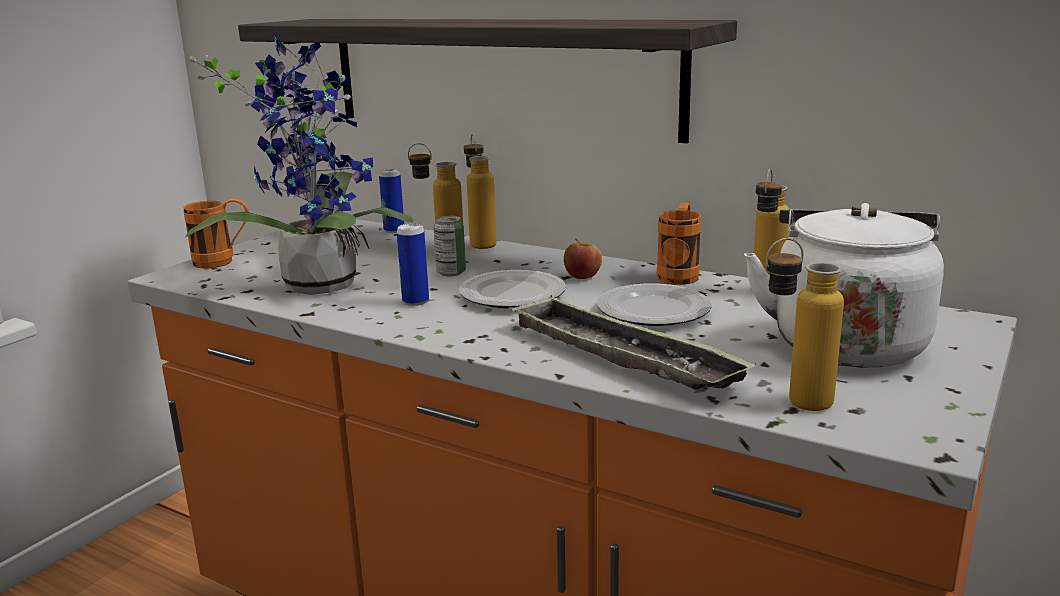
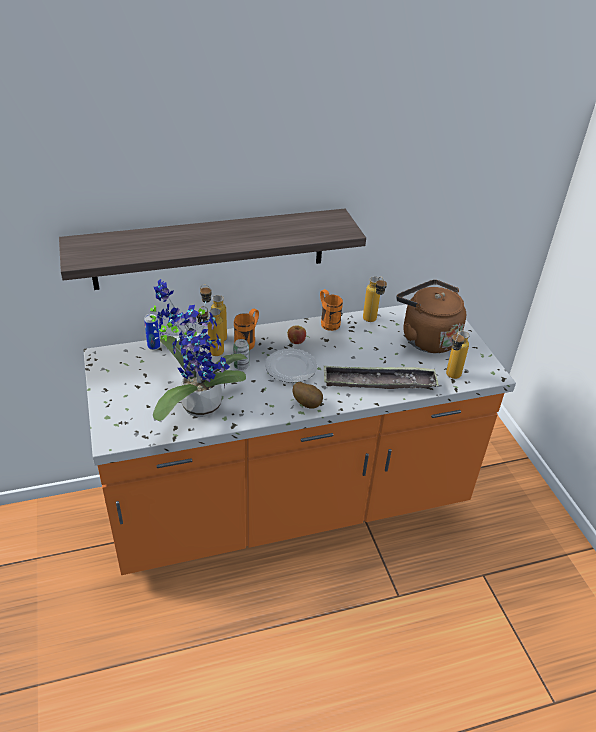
camera: 50 degrees left, 20 degrees up
(223, 262) = (115, 416): orange mug -> orange mug (248, 342)
(415, 301) = (262, 393): can -> none
(449, 333) = (307, 404): none -> potato
(652, 311) = (352, 351): plate -> none
(845, 342) = (426, 338): white kettle -> brown kettle

